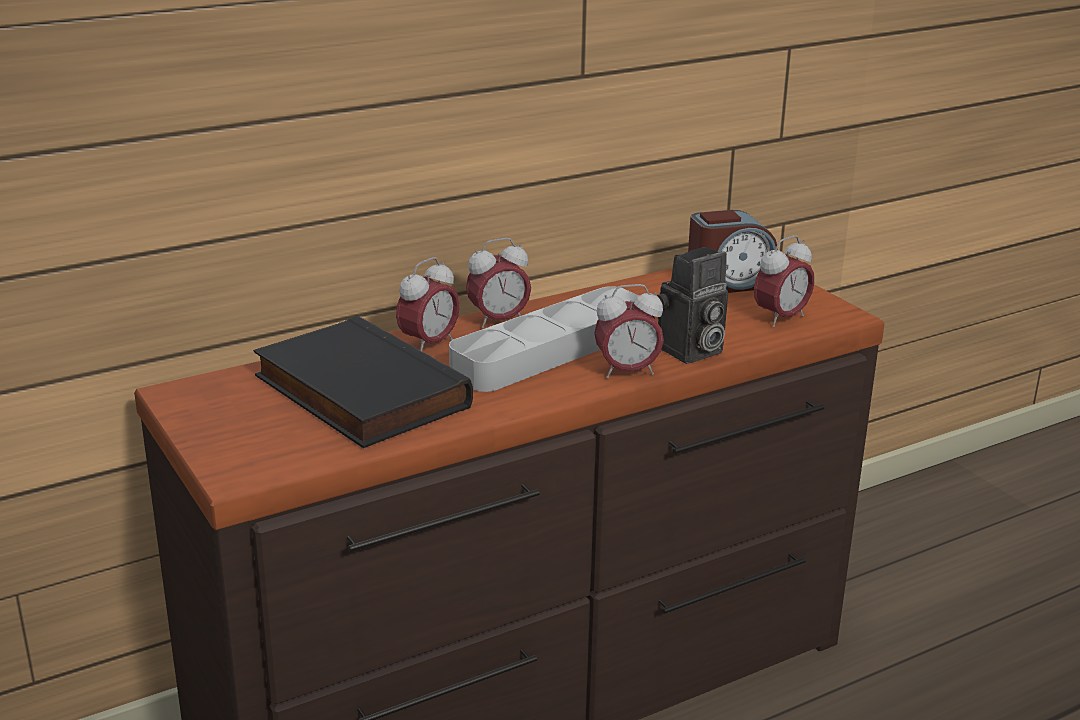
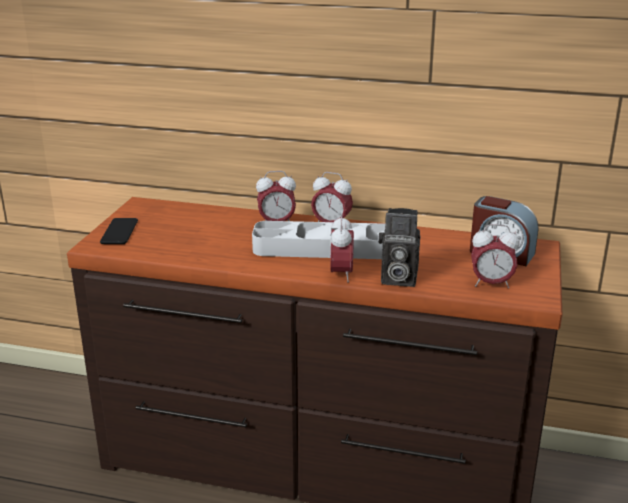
camera: 45 degrees right, 0 degrees up
(234, 442) = (119, 232): none -> phone
(356, 393) = (203, 232): black book -> none
(627, 372) = (341, 274): alarm clock -> alarm clock turned 120 degrees counterclockwise

